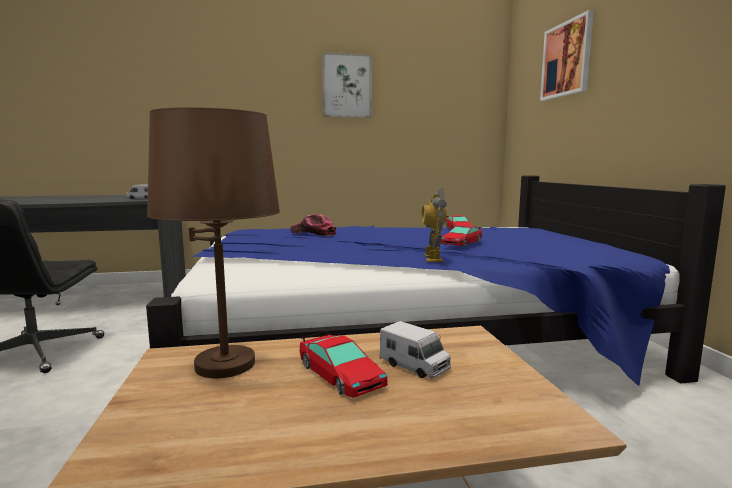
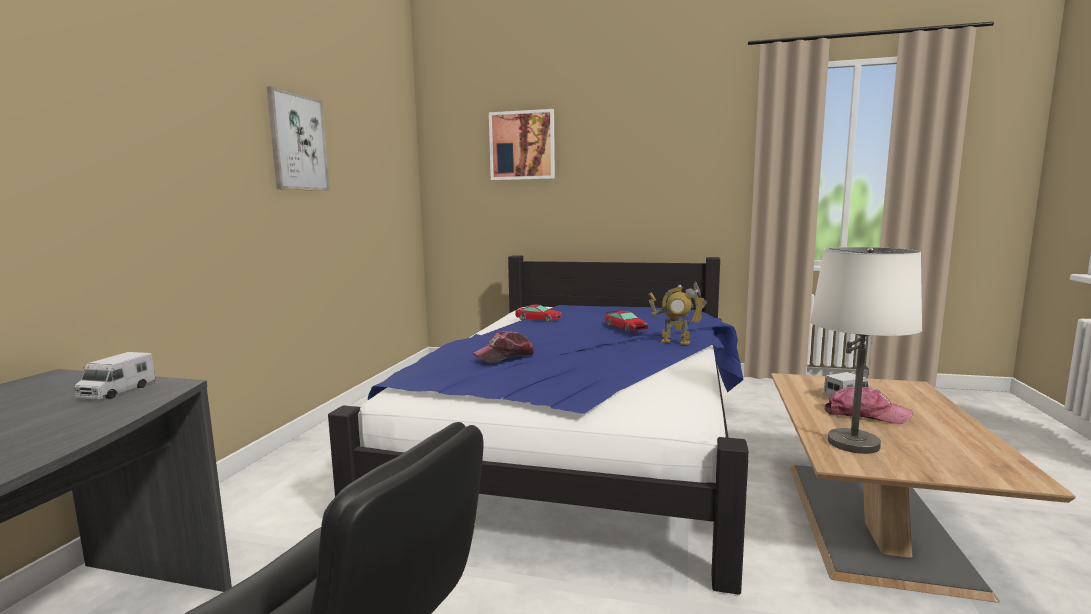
camera: 65 degrees left, 0 degrees up
(226, 364) = (852, 443): brown table lamp -> white table lamp
(339, 375) = (865, 415): toy car -> cap

